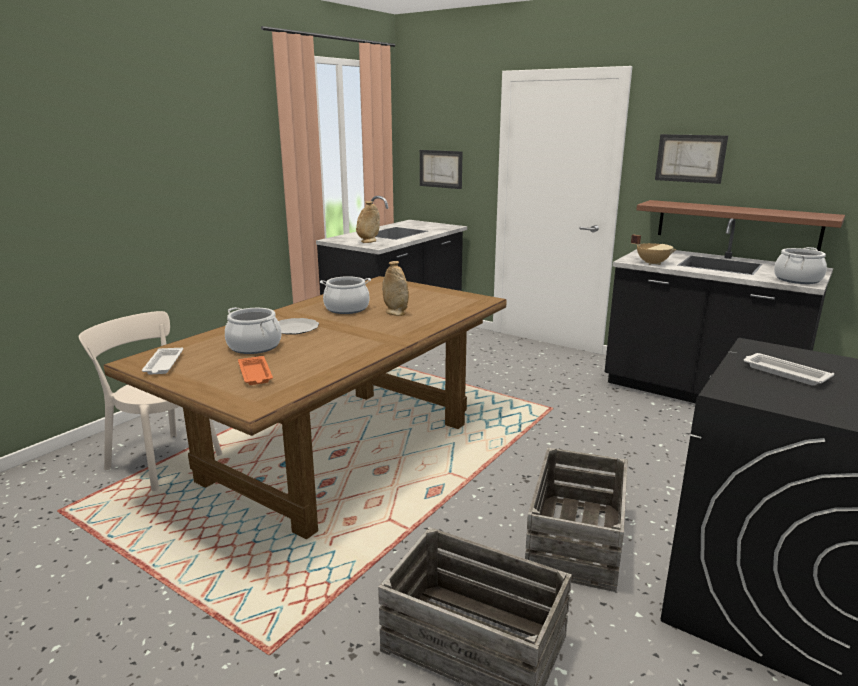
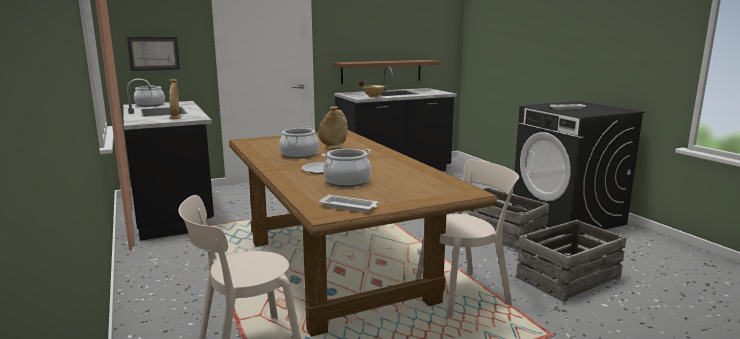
camera: 60 degrees left, 5 degrees down
(255, 374) = (411, 186): orange tray -> none
(348, 551) = (465, 292): none -> beige chair
(690, 158) = (352, 34): picture -> none
(797, 279) = (437, 92): cooking pot -> cooking pot (150, 105)

